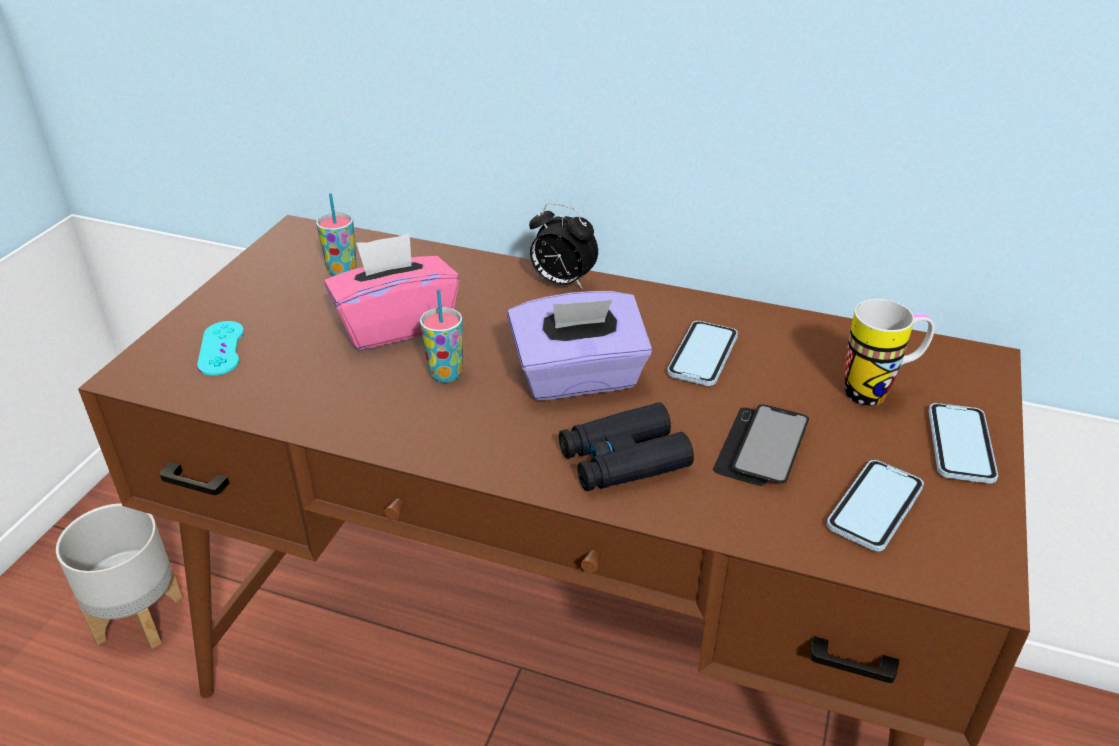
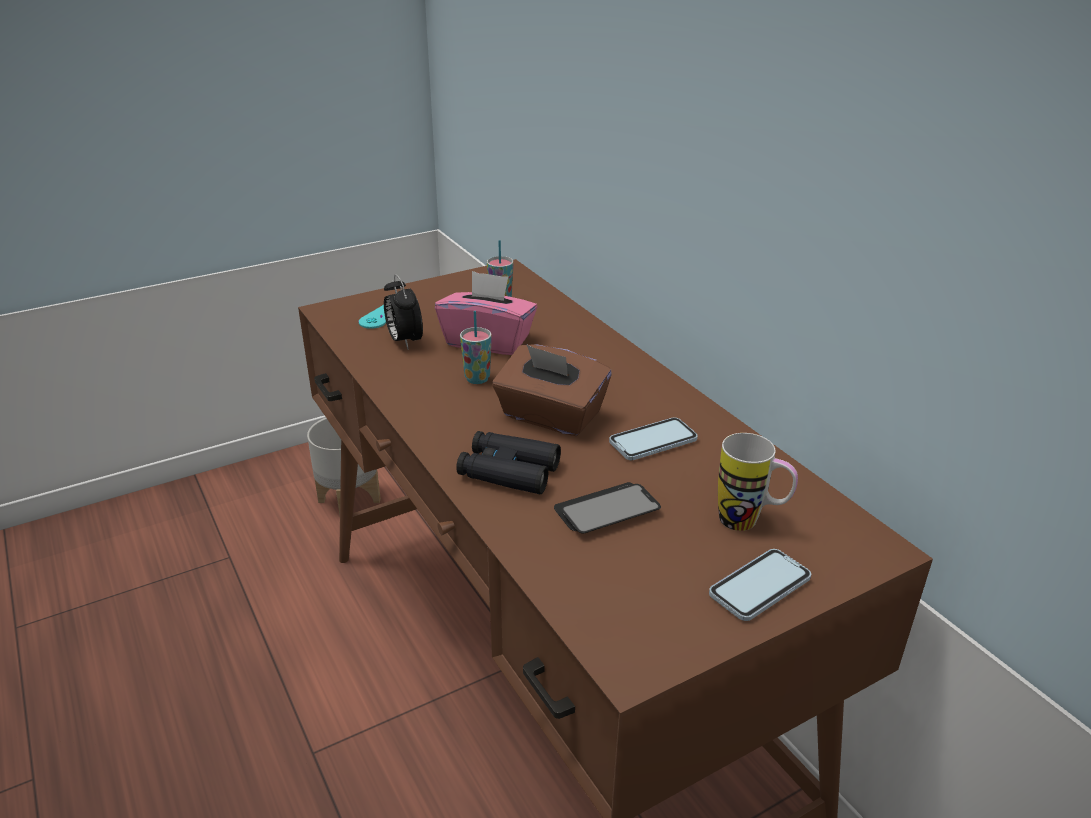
camera: 40 degrees right, 5 degrees down
(561, 282) = (624, 359): alarm clock -> alarm clock (404, 341)
(578, 378) = (550, 416): purple tissue box -> brown tissue box
(874, 507) = (628, 584): phone -> none

